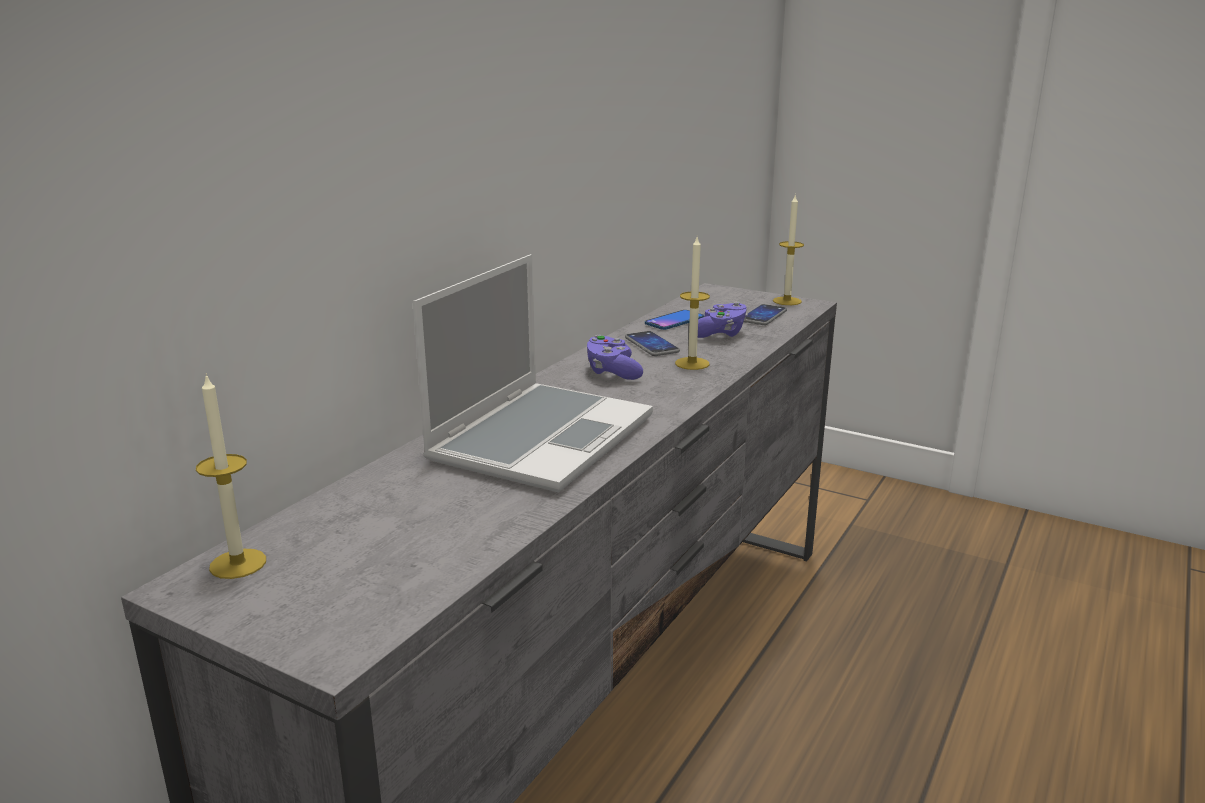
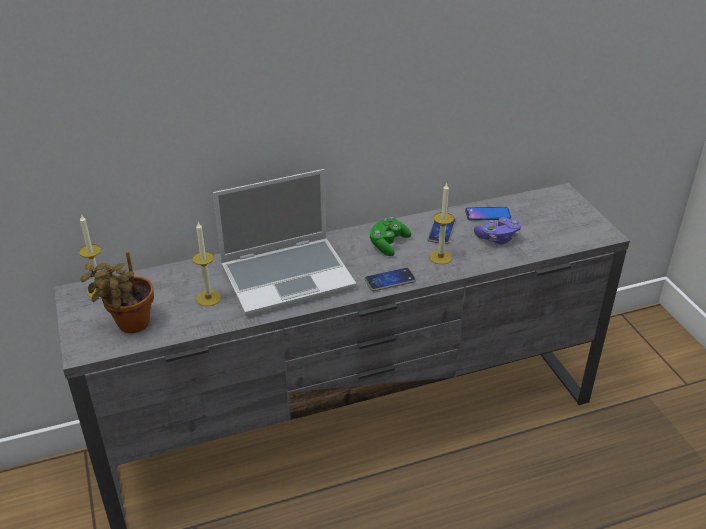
camera: 40 degrees right, 15 degrees up
(374, 579) = (130, 324): none -> potted plant
(612, 372) = (388, 244): purple game controller -> green game controller
(763, 316) = (552, 233): phone -> phone (390, 280)
(787, 301) = (593, 225): candle -> candle (208, 298)

